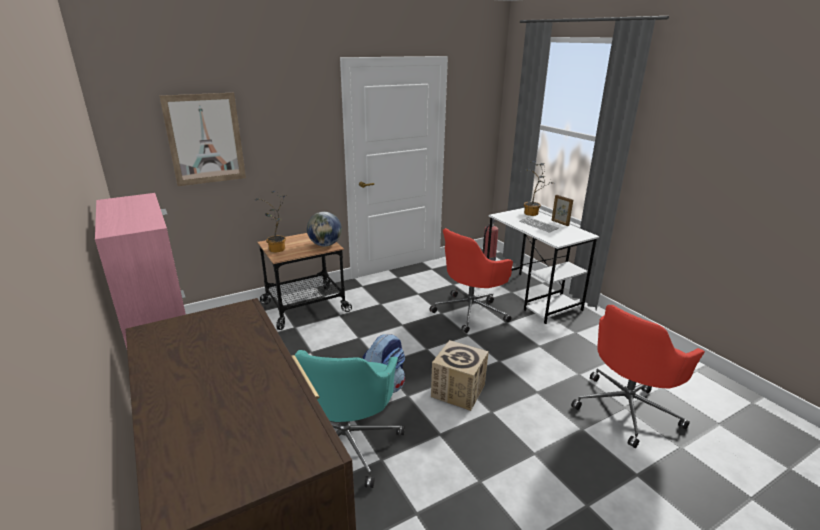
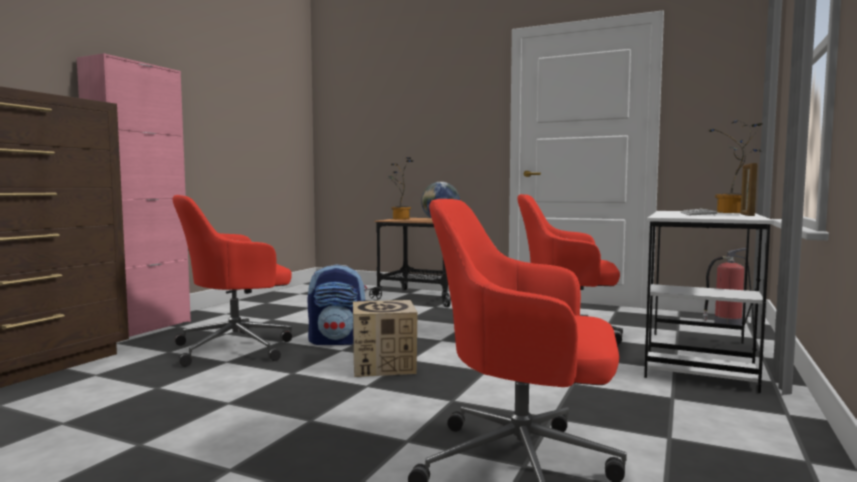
camera: 55 degrees right, 20 degrees down
(205, 139) = (380, 113): picture -> none
(347, 444) = (237, 348): turquoise office chair -> red office chair

